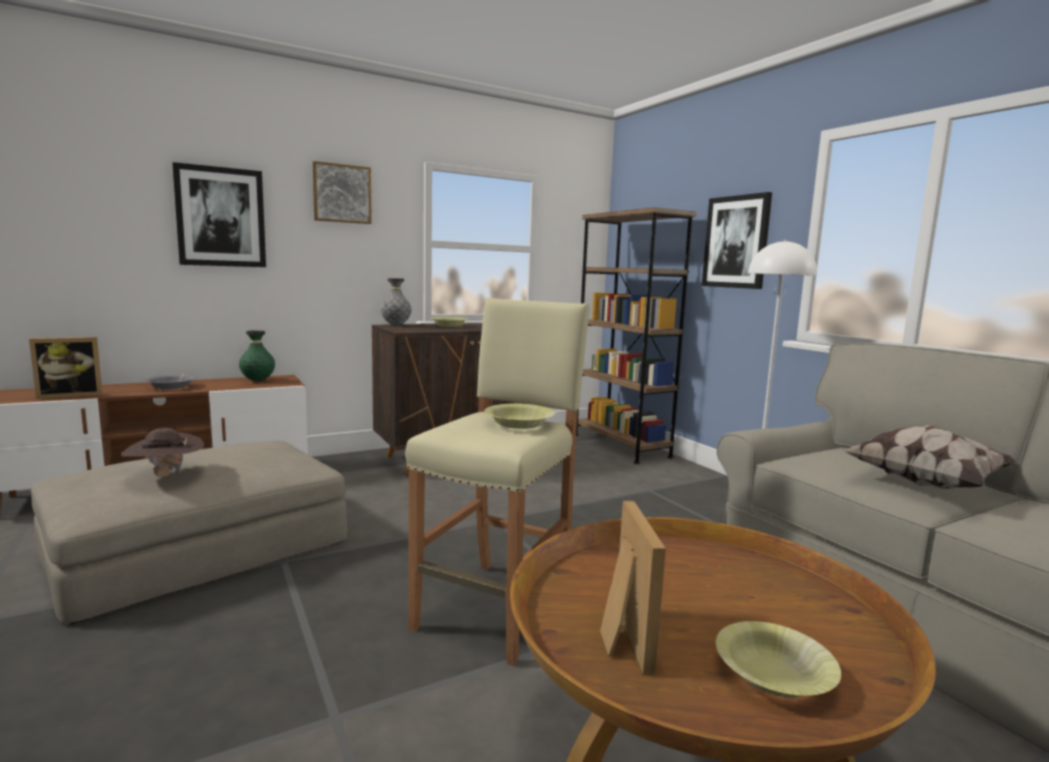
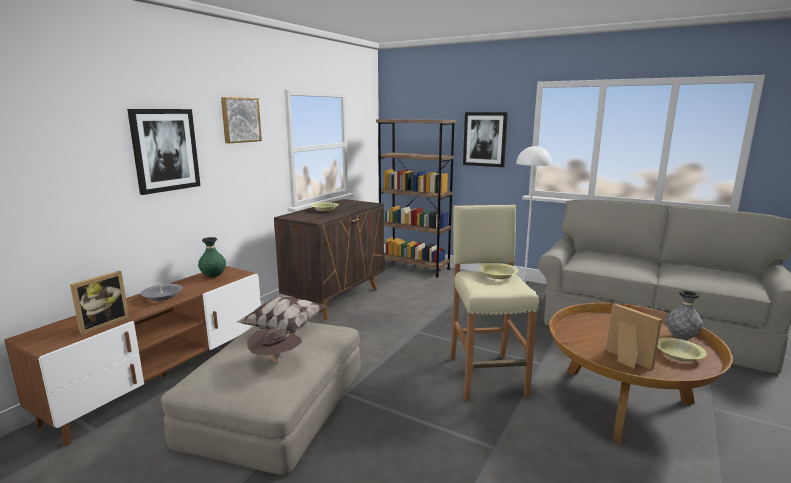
camera: 30 degrees left, 5 degrees up
(396, 325) = (291, 215): grey vase -> grey vase (681, 337)
(922, 482) = (634, 264): pillow -> pillow (284, 327)

